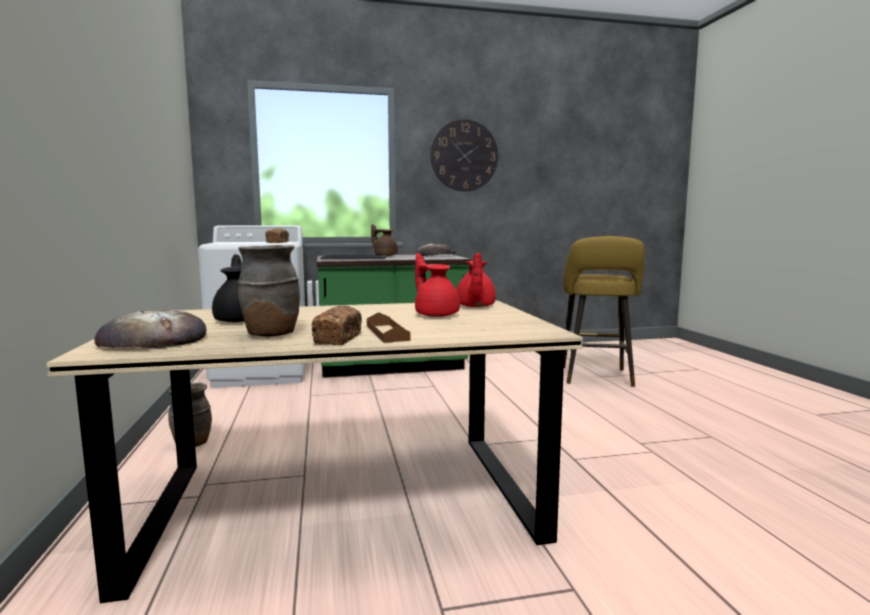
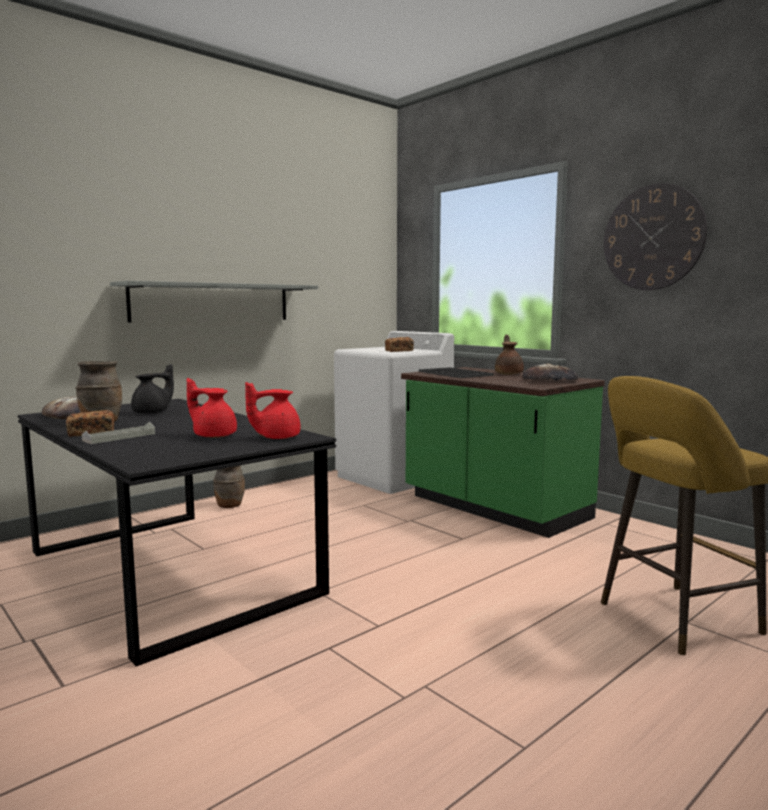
camera: 60 degrees right, 0 degrees up
(114, 179) = (212, 302): none -> grey shelf
(343, 499) = (171, 571): beige dining table -> black dining table
(387, 333) = (119, 437): brown tray -> grey tray
(436, 315) = (213, 435): red teapot -> red teapot turned 90 degrees counterclockwise

